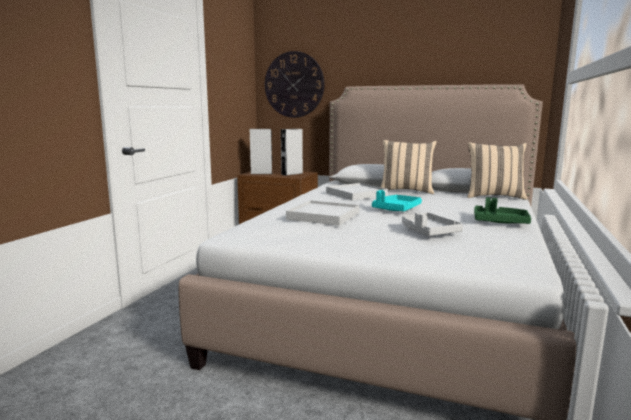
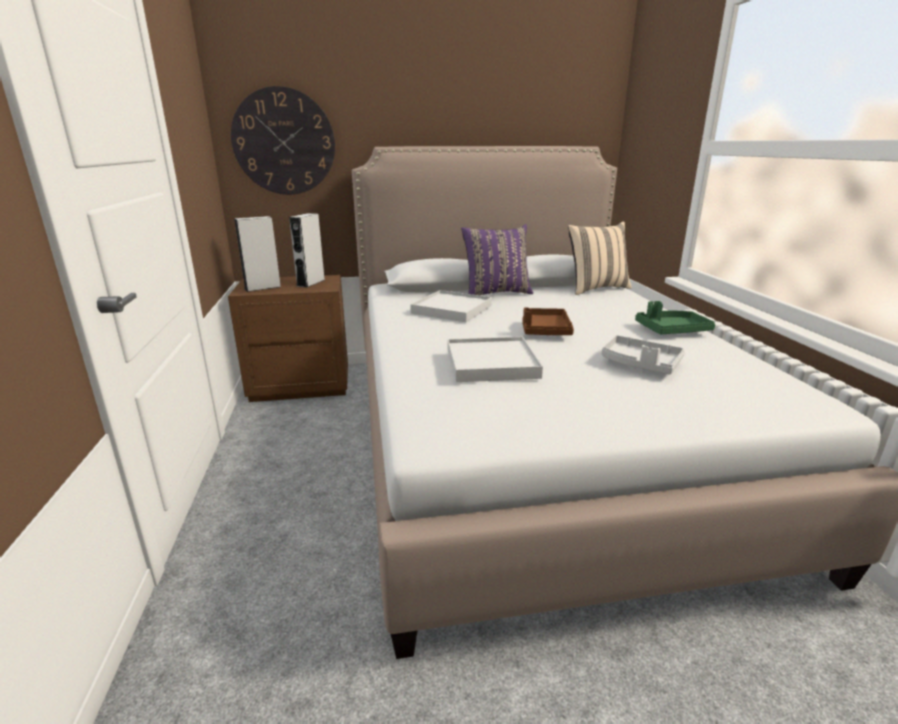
camera: 30 degrees left, 10 degrees up
(396, 209) = (545, 330): turquoise tray -> brown tray
(406, 191) = (496, 293): beige pillow -> purple pillow

